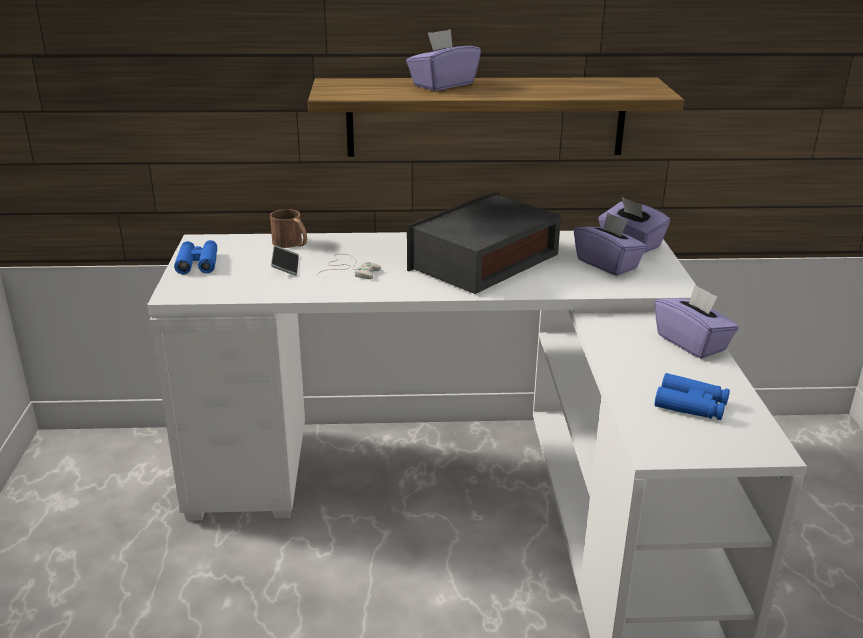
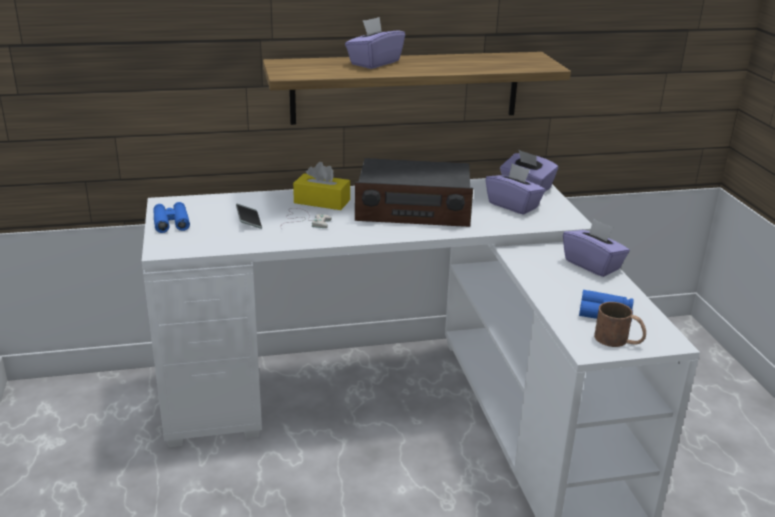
camera: 10 degrees left, 0 degrees up
(292, 244) = (247, 201): brown mug -> brown mug (619, 340)
(378, 248) = (322, 201): none -> yellow tissue box
(483, 262) = (413, 209): radio -> radio turned 120 degrees counterclockwise

